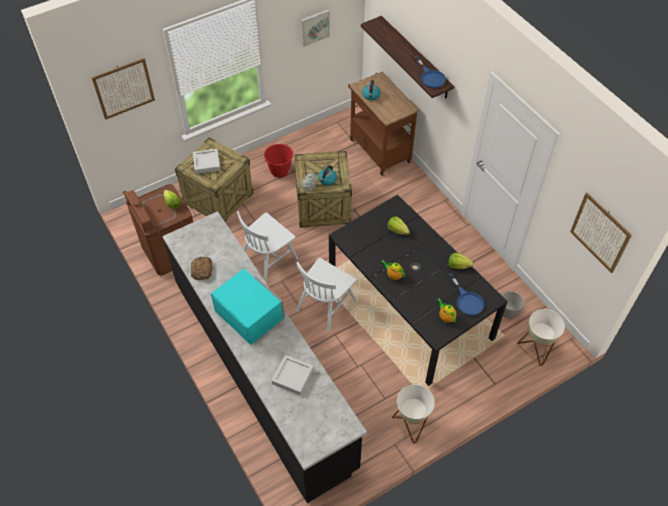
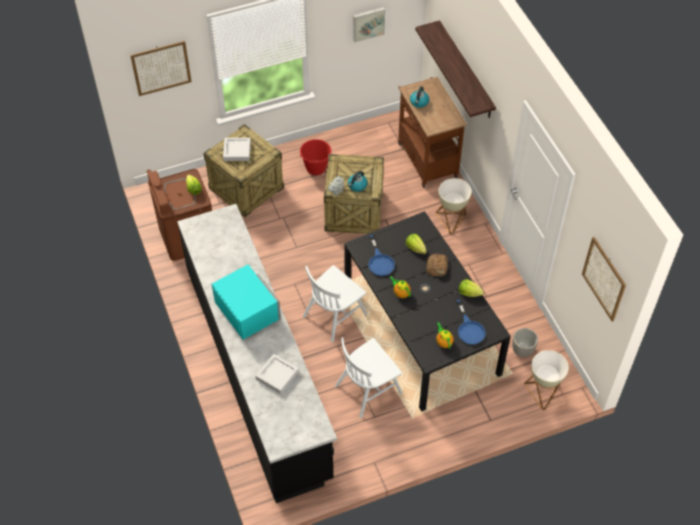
camera: 10 degrees right, 0 degrees up
(202, 270) = (210, 260): bread -> bread (437, 267)
(268, 259) = (285, 259): white chair -> white chair (368, 389)
(411, 424) = (395, 446): planter -> planter (451, 220)
(430, 77) = (473, 94): blue frying pan -> blue frying pan (380, 262)

